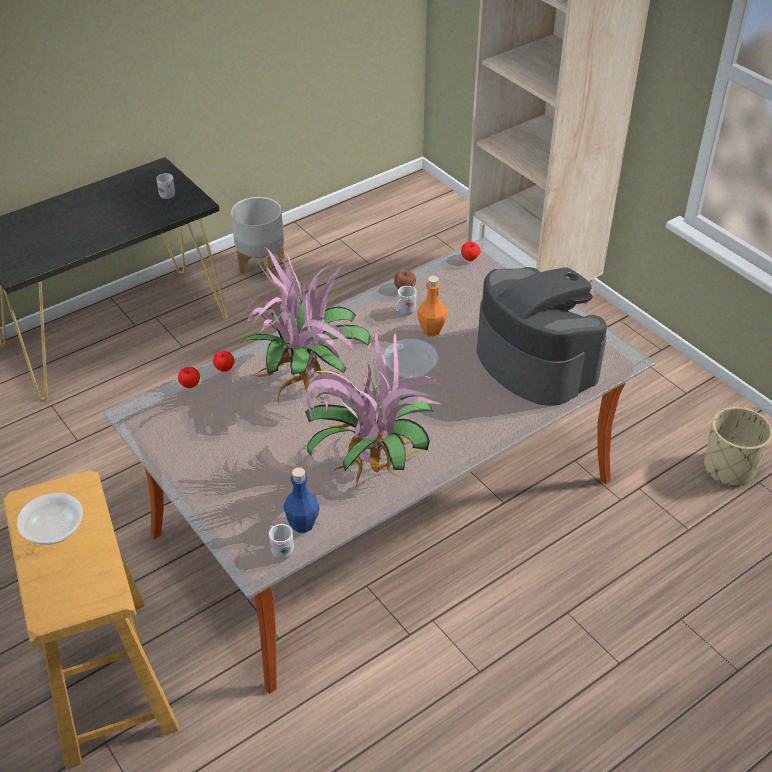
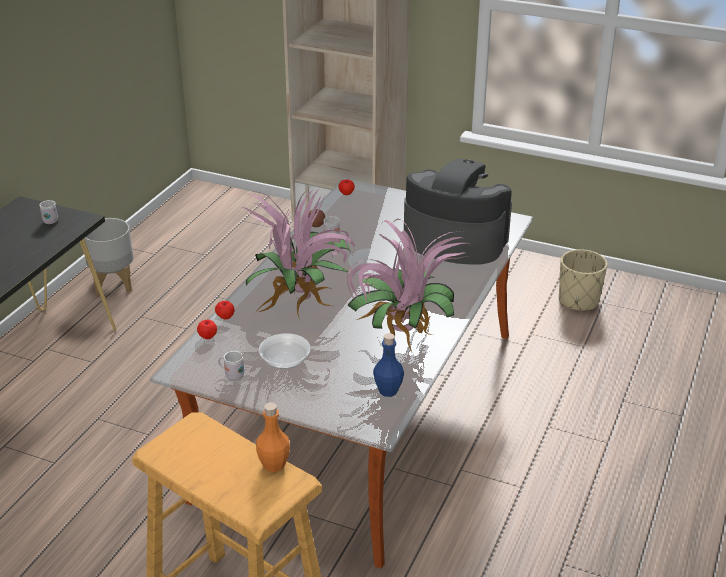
camera: 30 degrees left, 10 degrees down
(54, 530) = (204, 460): bowl -> bowl (285, 361)
(280, 549) = (387, 411): white mug -> white mug (232, 375)
(431, 330) = (362, 244): orange bottle -> orange bottle (274, 464)

